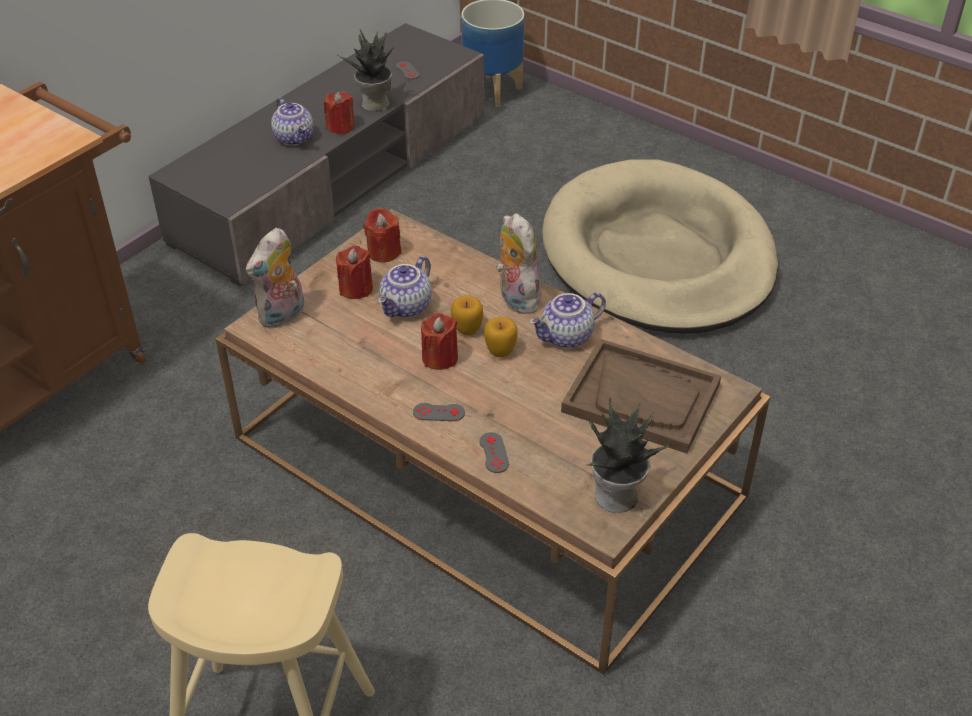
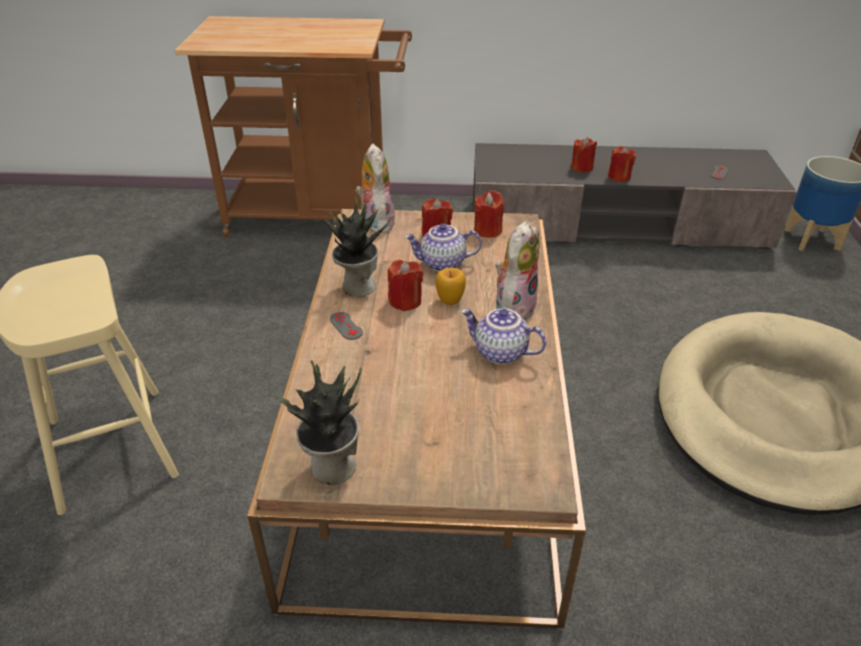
camera: 55 degrees right, 5 degrees down
(282, 316) = (376, 222): plush toy -> plush toy turned 75 degrees clockwise
(295, 138) = (582, 168): teapot -> red candle
(374, 104) = (662, 177): potted plant -> potted plant (357, 286)
(494, 453) = (326, 372): grey game controller -> none
(500, 351) = (444, 326): apple -> none
(641, 398) = (472, 430): brown tray -> none

